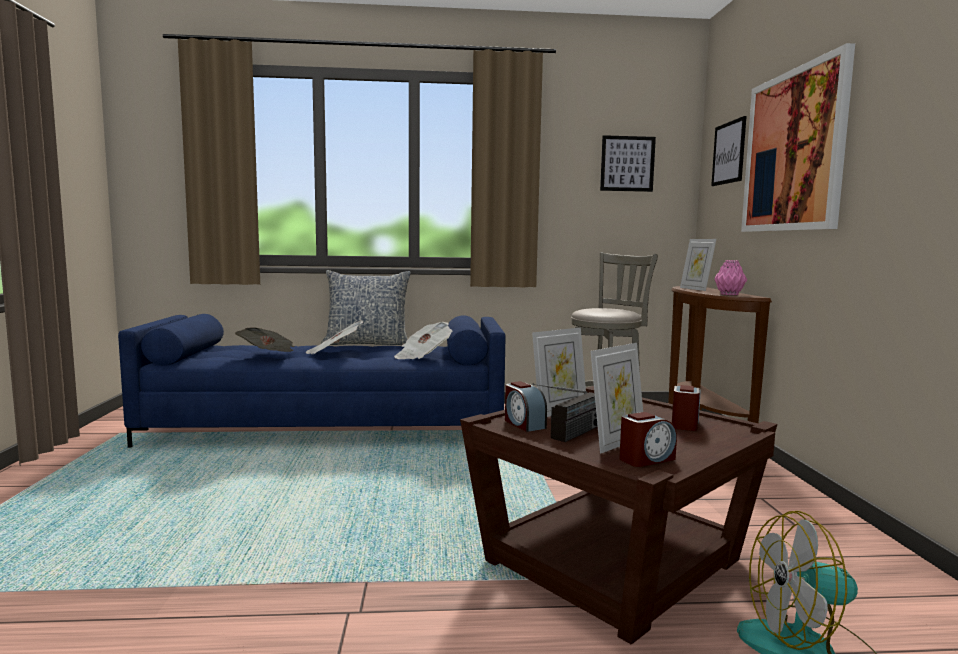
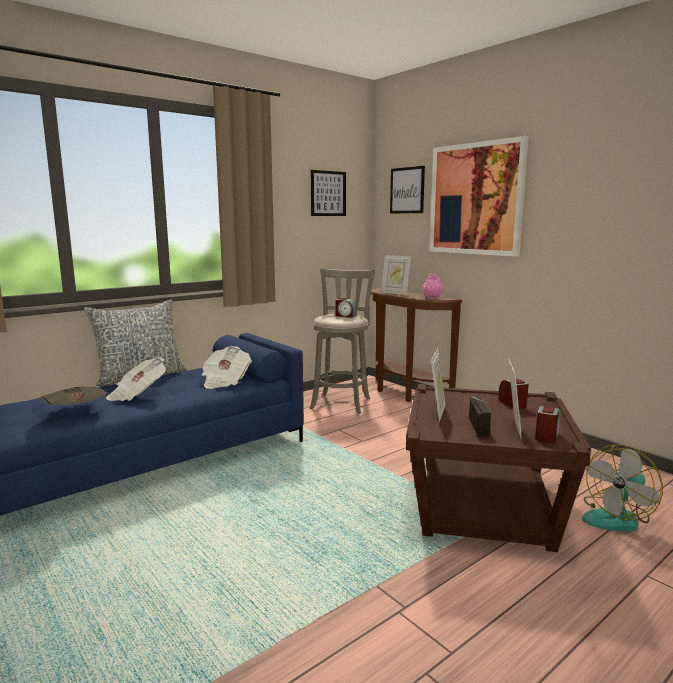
camera: 35 degrees left, 5 degrees up
(523, 424) = (440, 429): alarm clock -> alarm clock (345, 316)

